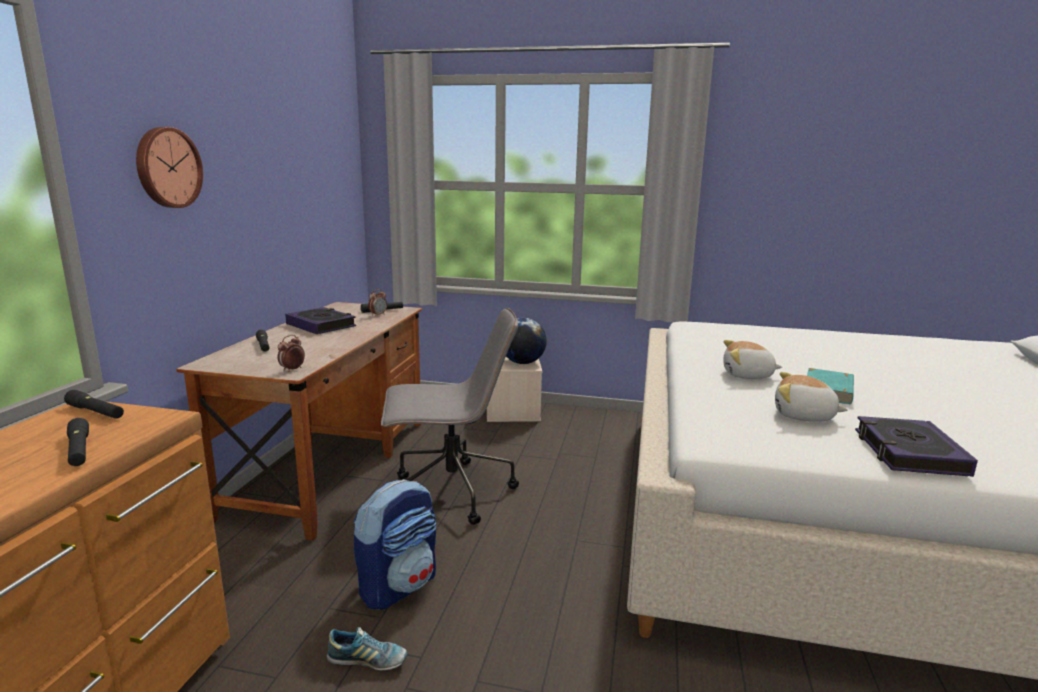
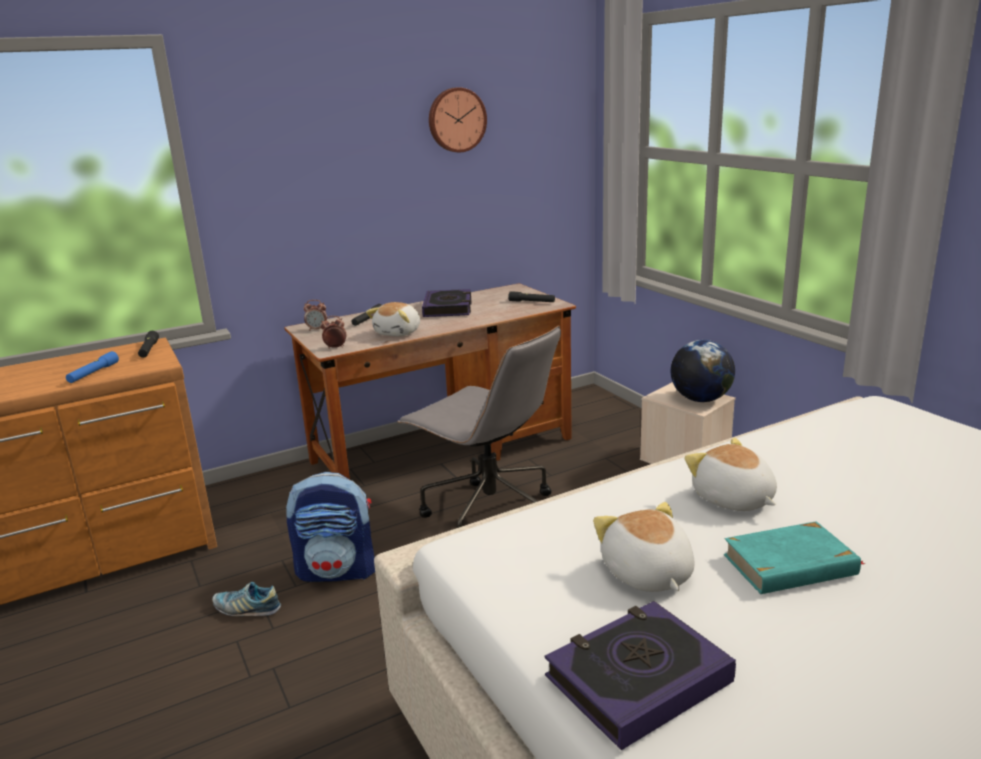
camera: 50 degrees right, 5 degrees up
(79, 450) = (93, 373): black flashlight -> blue flashlight
(167, 168) = (290, 155): wall clock -> wall clock (456, 120)
(325, 348) = (399, 333): none -> plush toy
(368, 661) = (247, 609): shoe -> shoe turned 135 degrees clockwise
(378, 315) = (516, 306): alarm clock -> alarm clock (317, 329)

